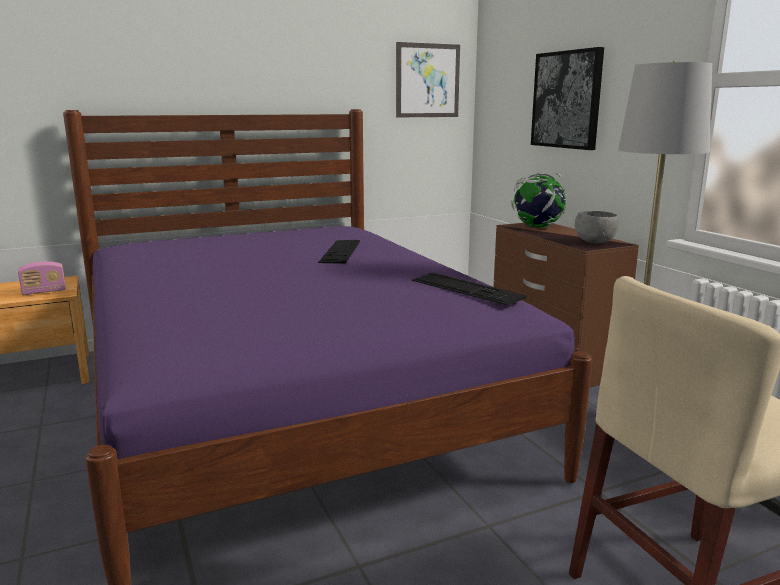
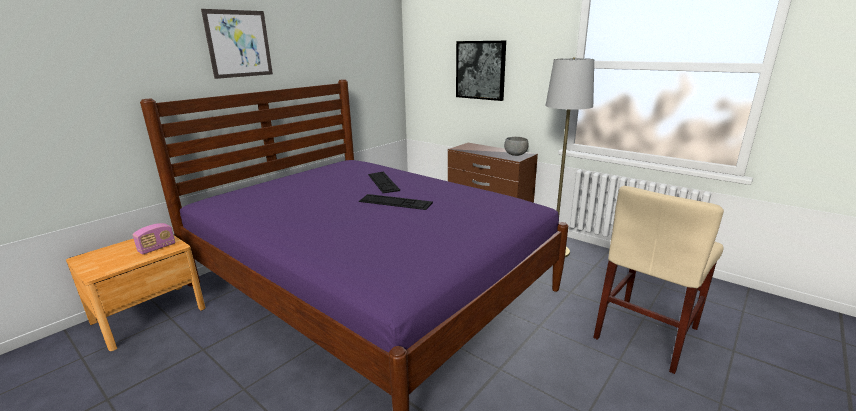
camera: 25 degrees left, 5 degrees up
(427, 80) = (378, 56): picture -> picture (239, 44)
(466, 289) = (492, 197): keyboard -> keyboard (395, 202)
(537, 227) = (472, 148): globe -> none

